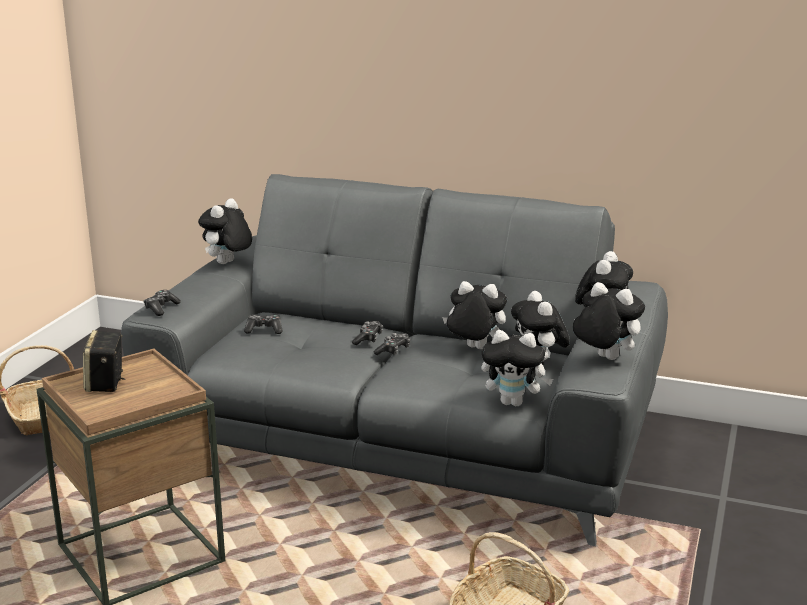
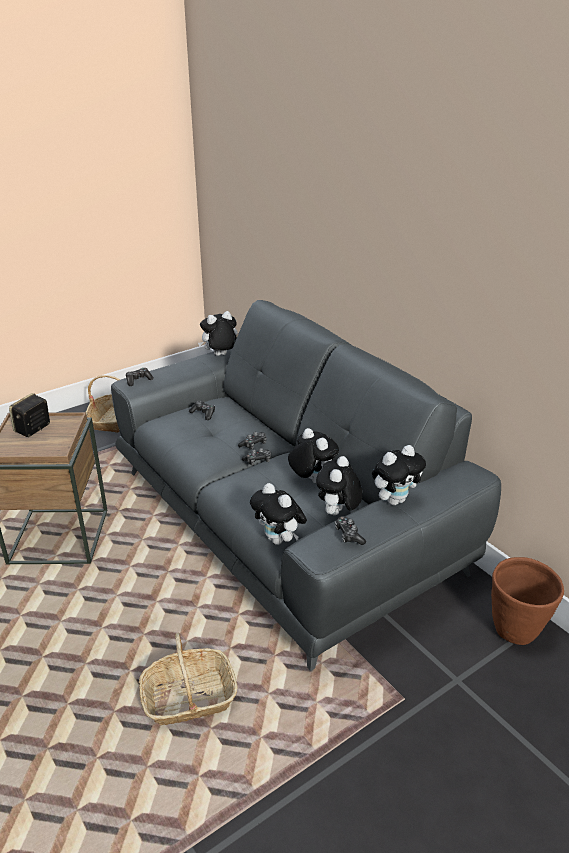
camera: 35 degrees right, 10 degrees up
(603, 358) = (348, 535): plush toy -> game controller
(724, 444) = (515, 631): none -> brown planter

